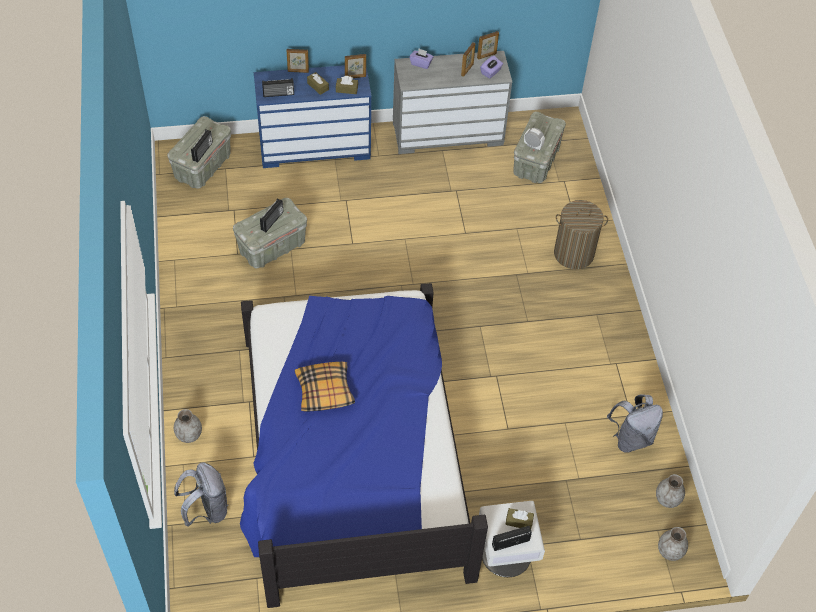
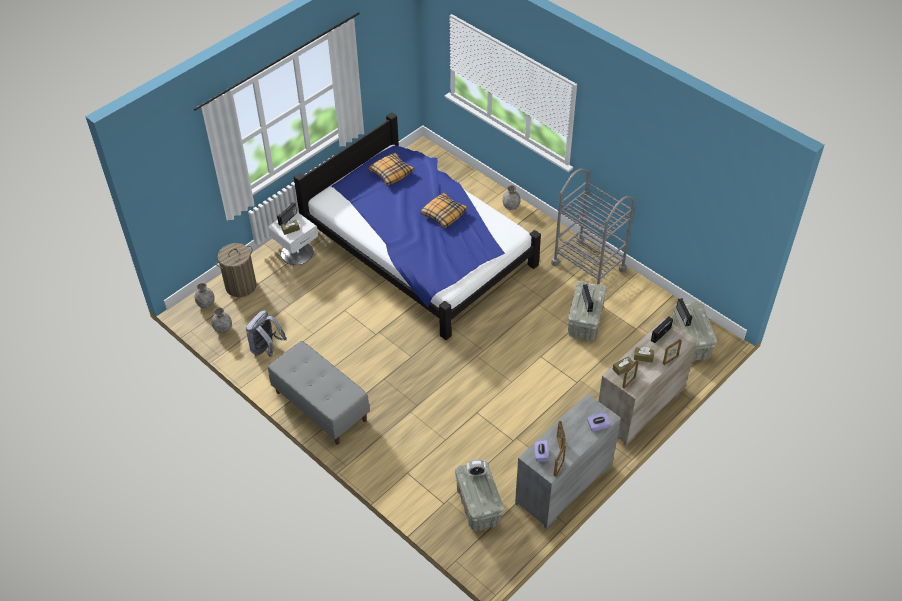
camera: 145 degrees right, 5 degrees down
(197, 300) = (588, 266): none -> grey cart
(206, 510) = (465, 185): grey backpack -> none
(315, 147) = (640, 406): blue dresser -> beige dresser
(328, 502) = (391, 172): none -> pillow
(573, 254) = (390, 446): laundry basket -> laundry basket (241, 285)
(614, 334) = (320, 406): none -> grey bench

